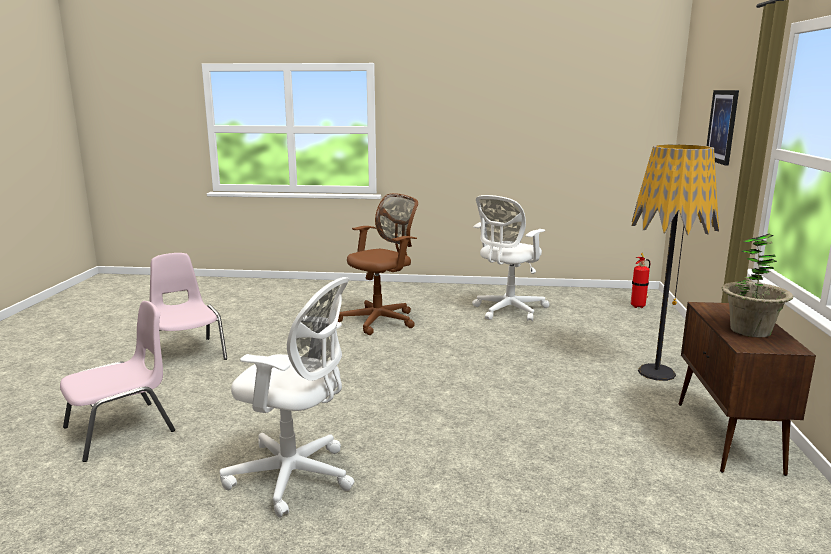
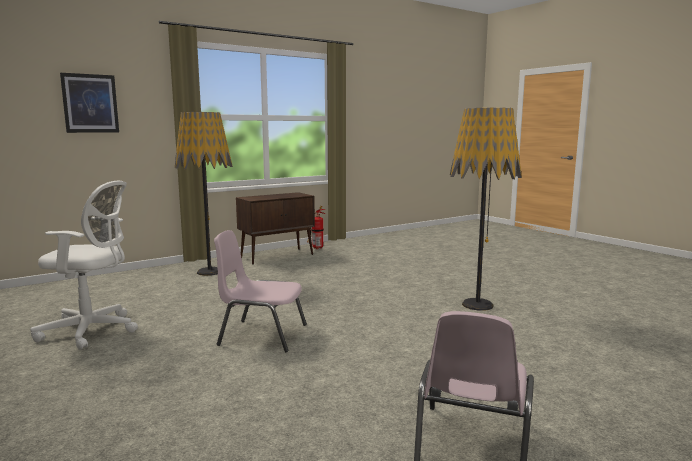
camera: 130 degrees left, 5 degrees down
(121, 429) = (585, 372): pink chair -> pink chair (261, 335)
(295, 477) = (477, 305): white office chair -> floor lamp
(381, 320) = (190, 379): brown office chair -> none
(638, 306) = (40, 292): fire extinguisher -> fire extinguisher (316, 248)
(750, 330) = (282, 195): potted plant -> none

